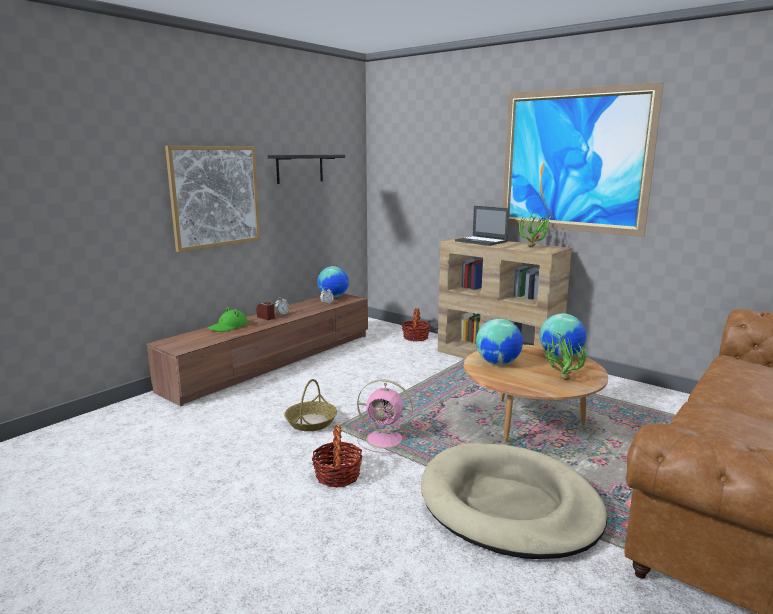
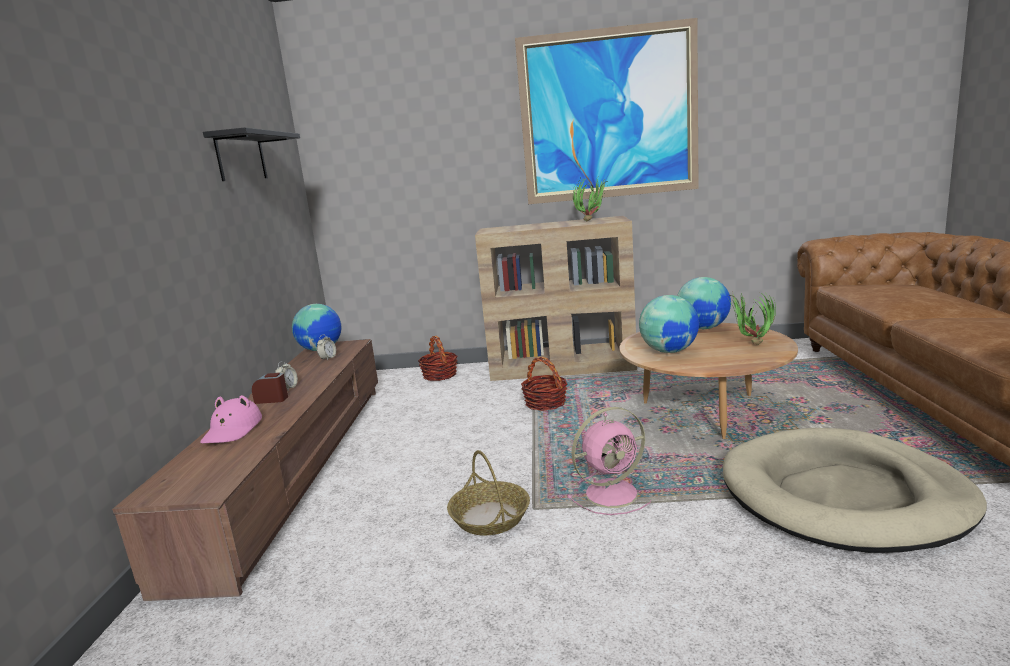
camera: 35 degrees left, 0 degrees up
(215, 196) = (152, 203): picture -> none
(228, 327) = (232, 430): green hat -> pink hat
(337, 475) = (643, 563): basket -> basket (545, 403)
(481, 241) = (520, 227): laptop -> none

